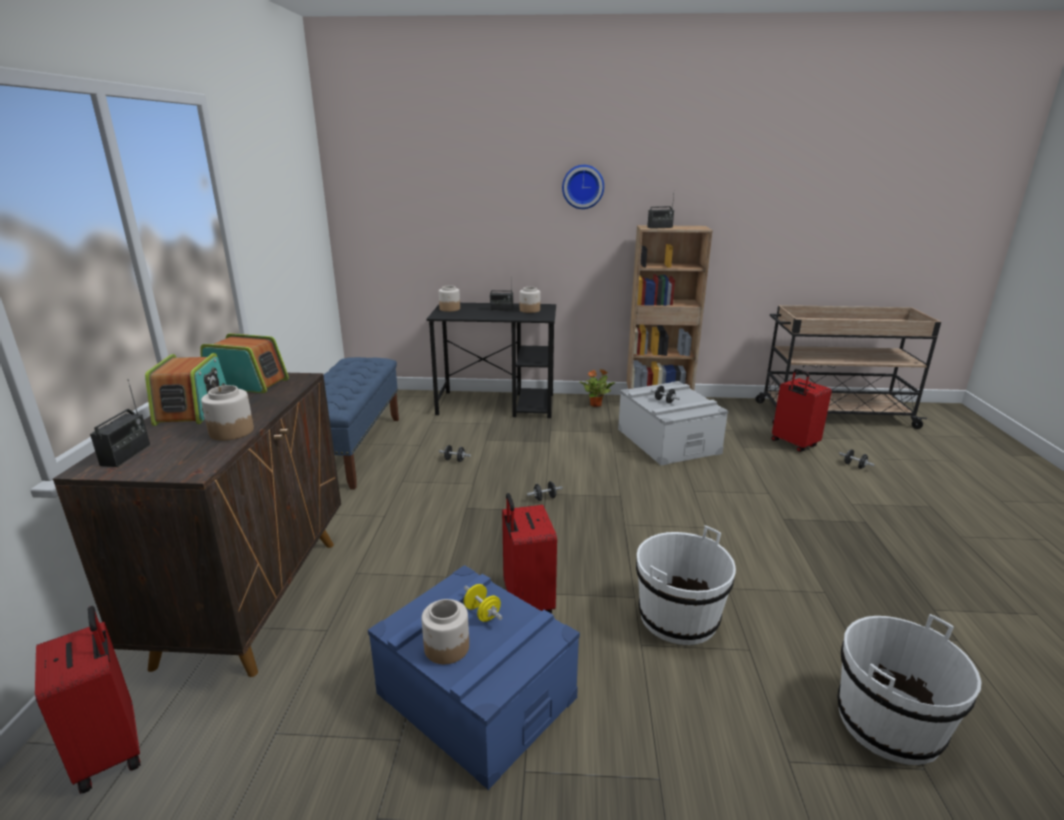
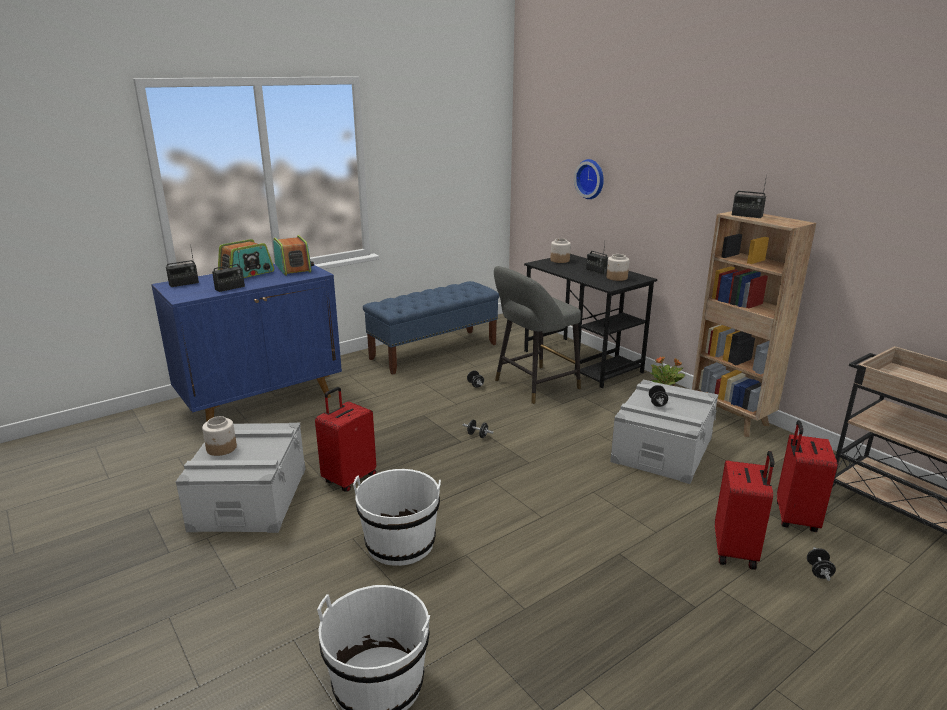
camera: 50 degrees right, 0 degrees up
(111, 751) = (139, 428): red suitcase -> red suitcase (736, 551)
(231, 431) = (230, 288): jar -> radio
(254, 597) = (262, 402): brown cabinet -> blue cabinet
(475, 695) = (249, 498): blue storage box -> grey storage box
(482, 613) = (259, 445): yellow dumbbell -> none
(501, 439) = (533, 386): none -> grey stool
(583, 186) = (695, 160): wall clock -> wall clock (591, 179)

